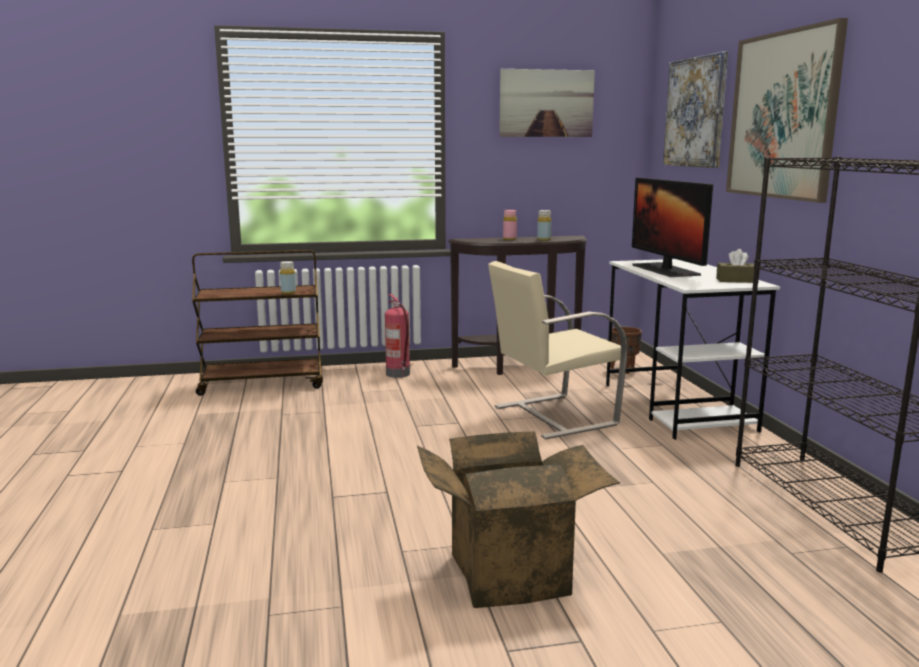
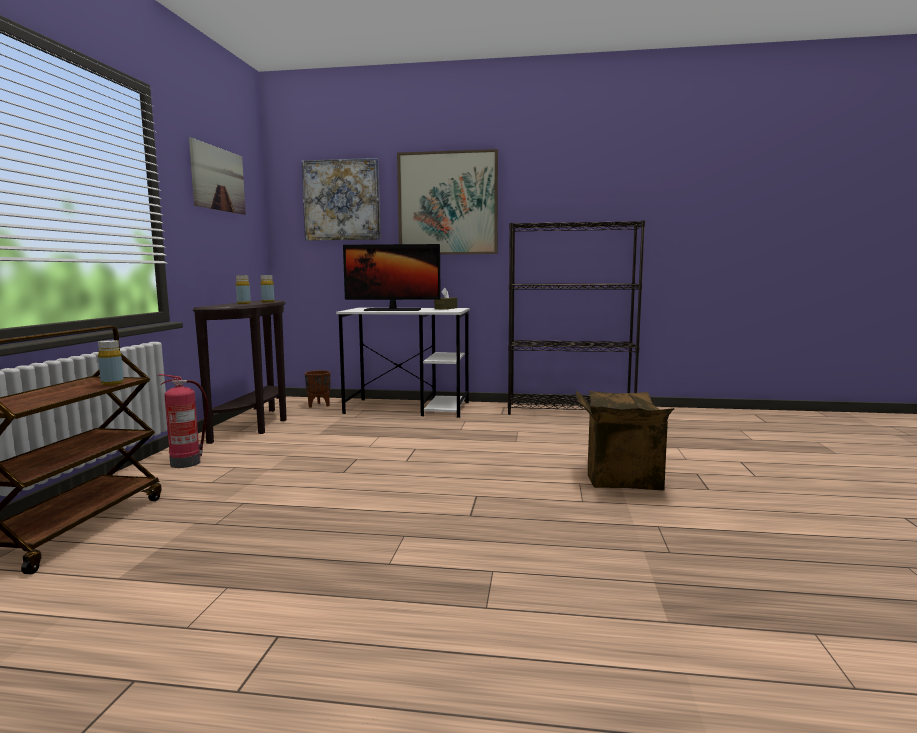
camera: 70 degrees left, 5 degrees down
(509, 239) = (243, 303): pink bottle -> yellow bottle
(552, 415) = (382, 433): beige chair -> none

